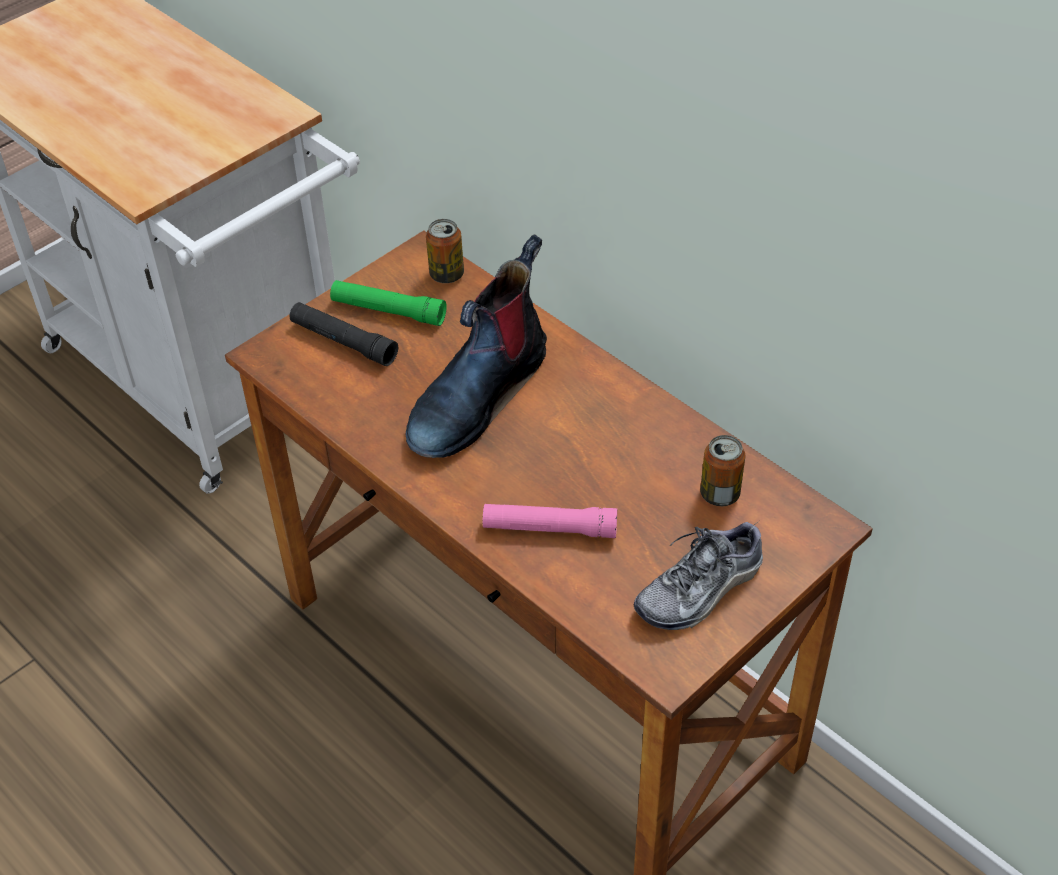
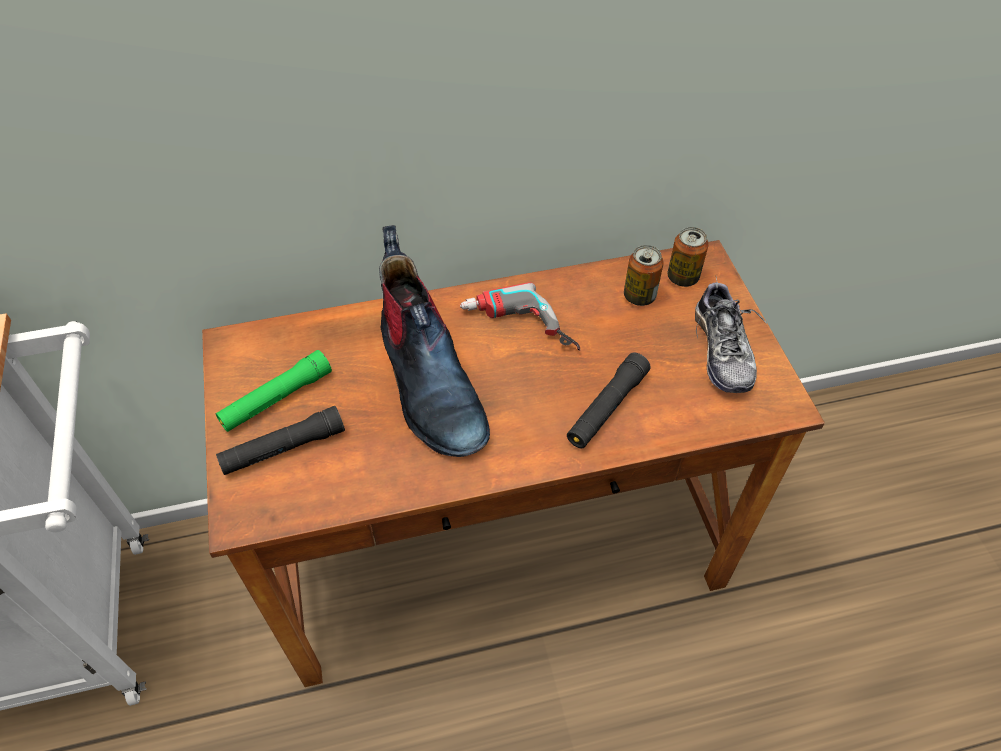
camera: 60 degrees left, 5 degrees up
(446, 275) = (272, 339): can -> can (682, 277)
(549, 528) = (607, 408): pink flashlight -> black flashlight
(592, 423) = (517, 330): none -> power drill

